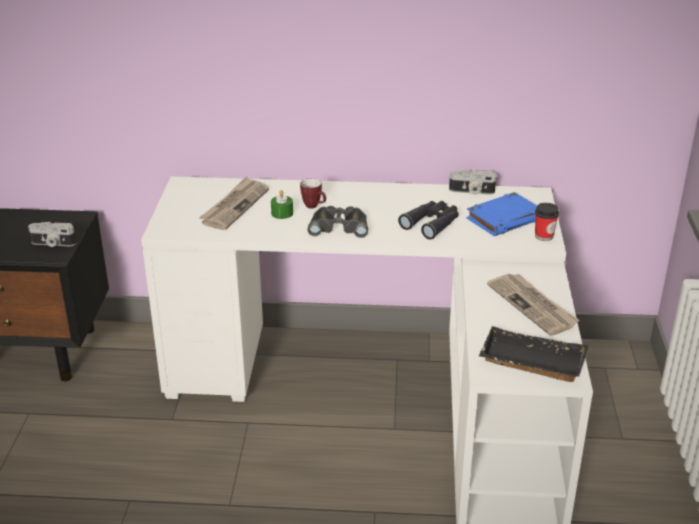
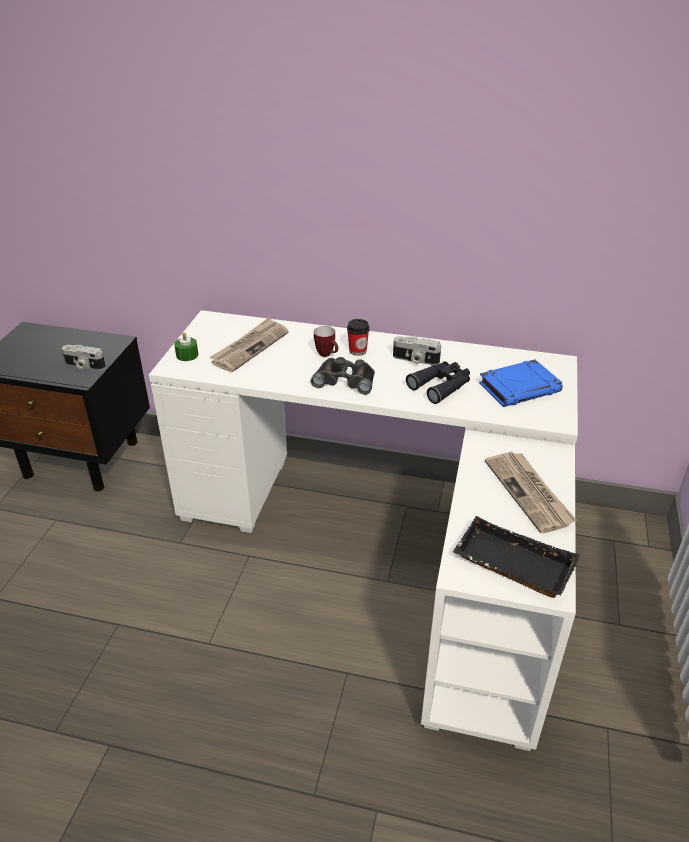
camera: 10 degrees right, 5 degrees up
(282, 213) = (293, 359): green candle -> green candle (187, 355)
(471, 191) = (491, 353): camera -> camera (415, 360)
(544, 236) = (557, 412): cup -> cup (357, 351)

